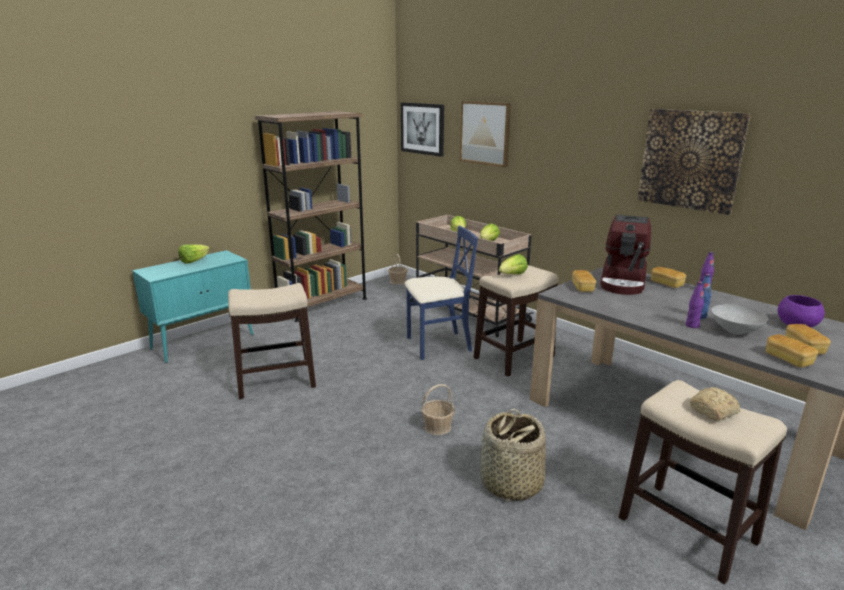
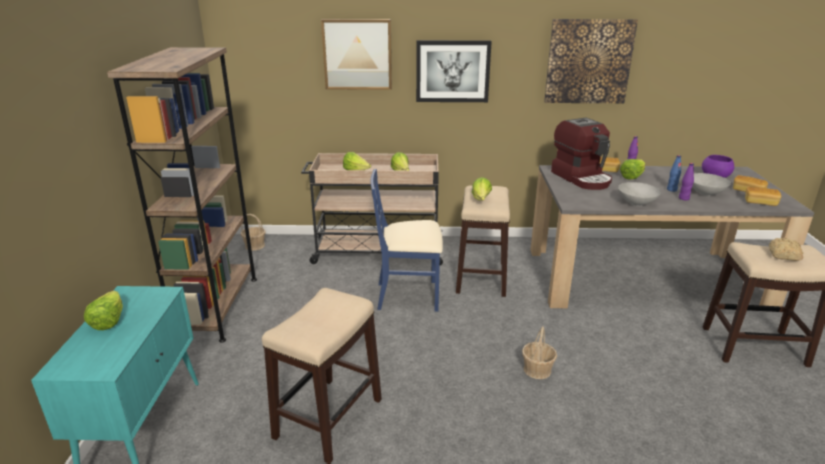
camera: 45 degrees left, 5 degrees up
(422, 128) = (256, 56): picture -> picture (452, 71)
(438, 345) = (408, 295): blue chair -> blue chair turned 120 degrees counterclockwise
(510, 483) = (648, 381): basket -> none
(582, 288) = (573, 193): bread -> none
(624, 311) = (636, 203): none -> grey bowl
(683, 296) = (632, 177): none -> lettuce

